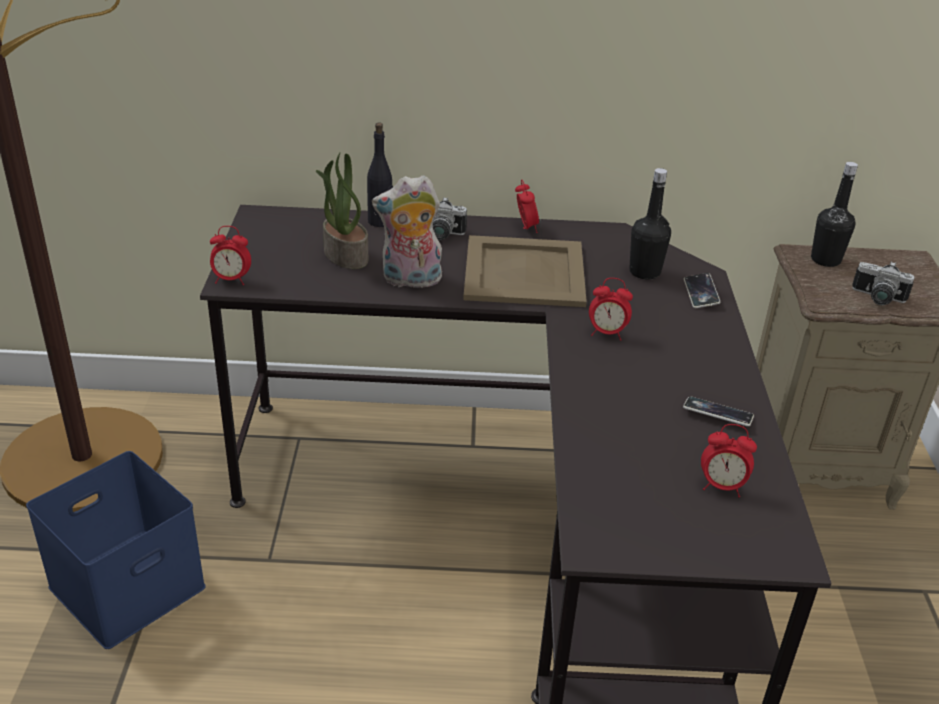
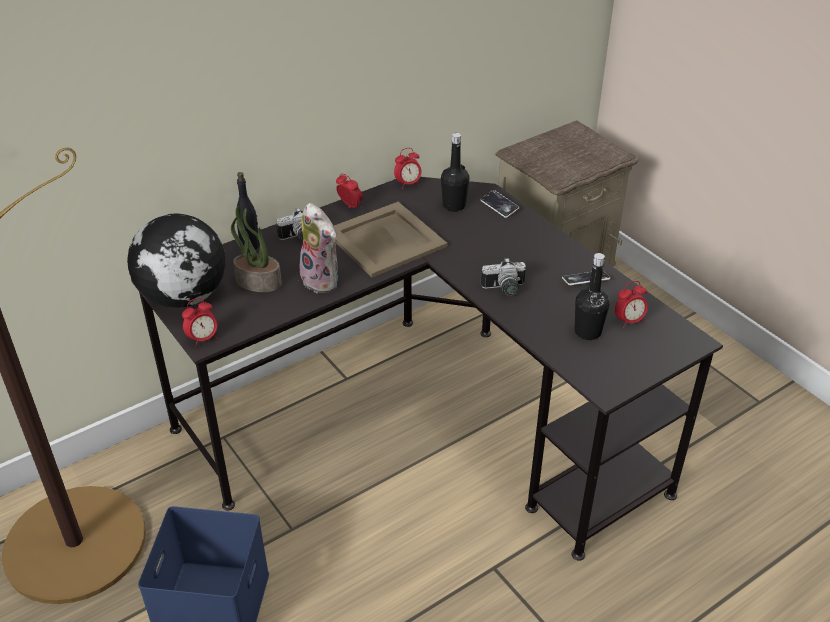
camera: 35 degrees left, 5 degrees up
(264, 238) = (185, 296): none -> globe
(410, 281) = (323, 280): plush toy -> plush toy turned 90 degrees counterclockwise
(607, 333) = (477, 258): alarm clock -> alarm clock (408, 184)
(825, 260) = (533, 150): black bottle -> black bottle (587, 332)
(877, 299) = (582, 164): camera -> camera (504, 289)

